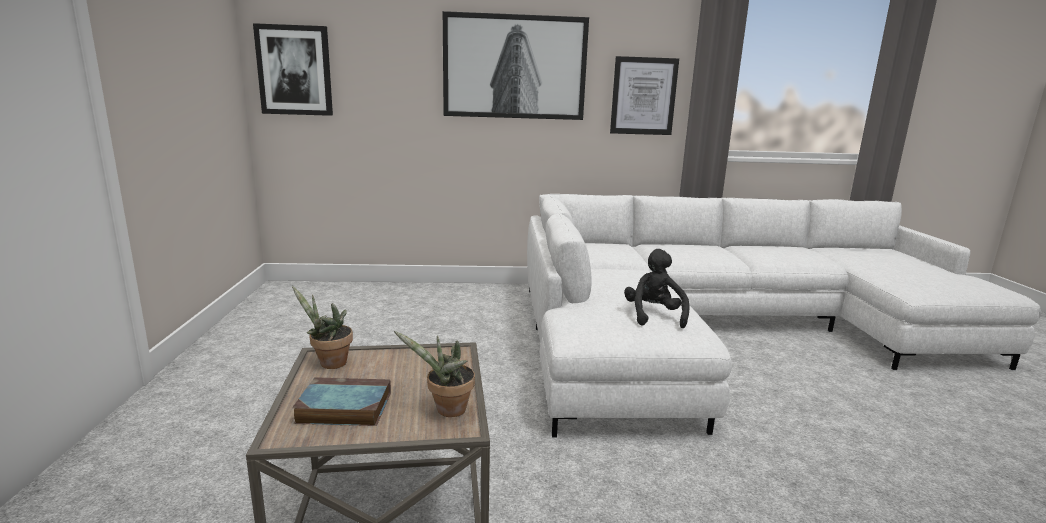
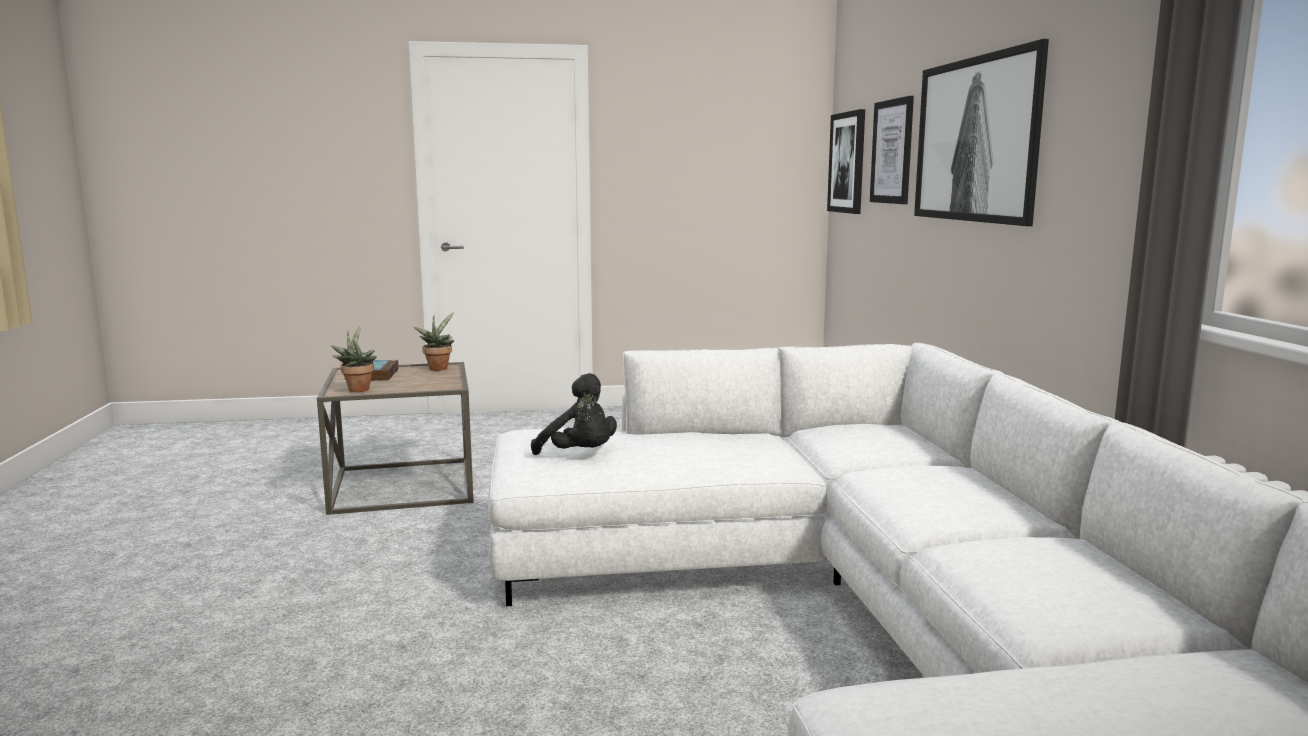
camera: 85 degrees right, 5 degrees down
(643, 96) = (1109, 179): picture -> picture (892, 151)
(653, 316) = (580, 455): black plush toy -> black plush toy turned 45 degrees clockwise

